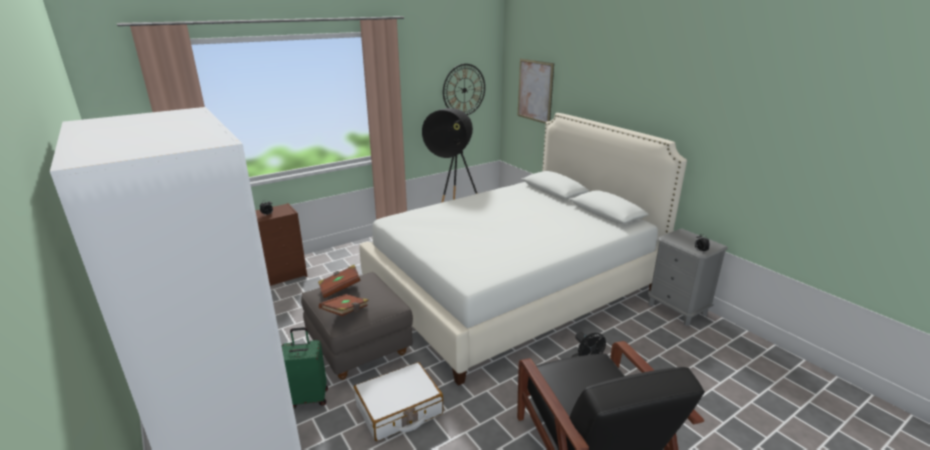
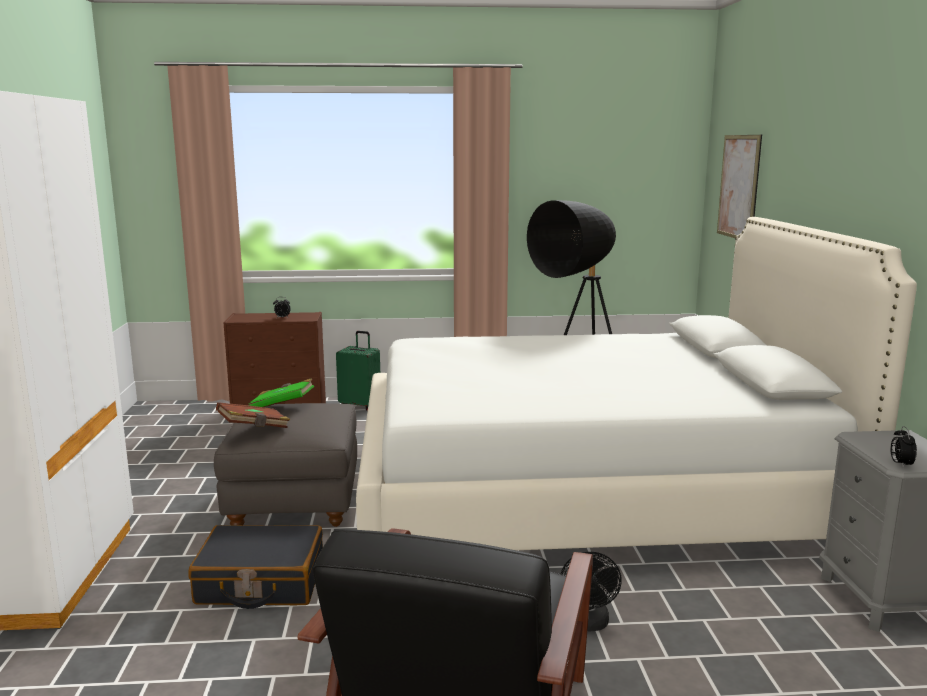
camera: 30 degrees right, 10 degrees down
(308, 398) = (178, 535): green suitcase -> green suitcase (361, 406)
(340, 288) = (282, 406): brown book -> green book
(399, 410) = (260, 582): white suitcase -> black suitcase
(464, 90) = (629, 186): wall clock -> none

